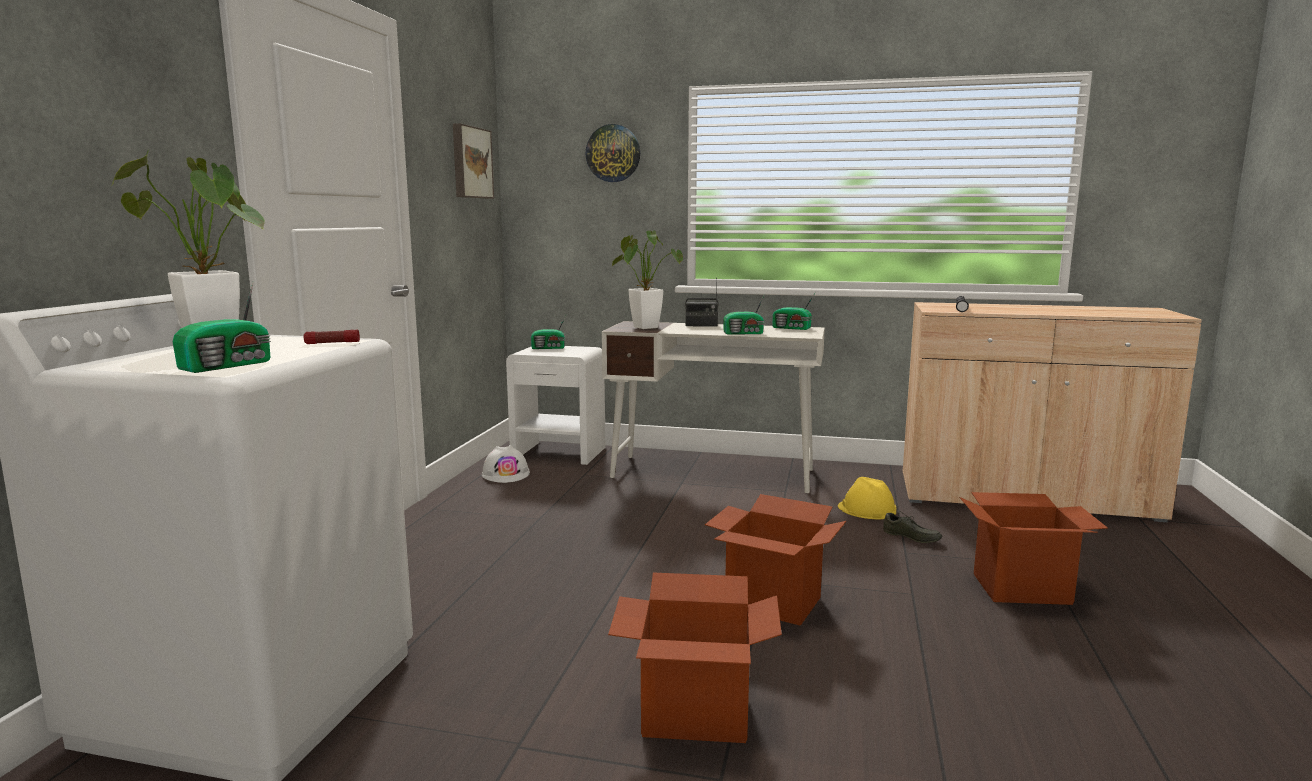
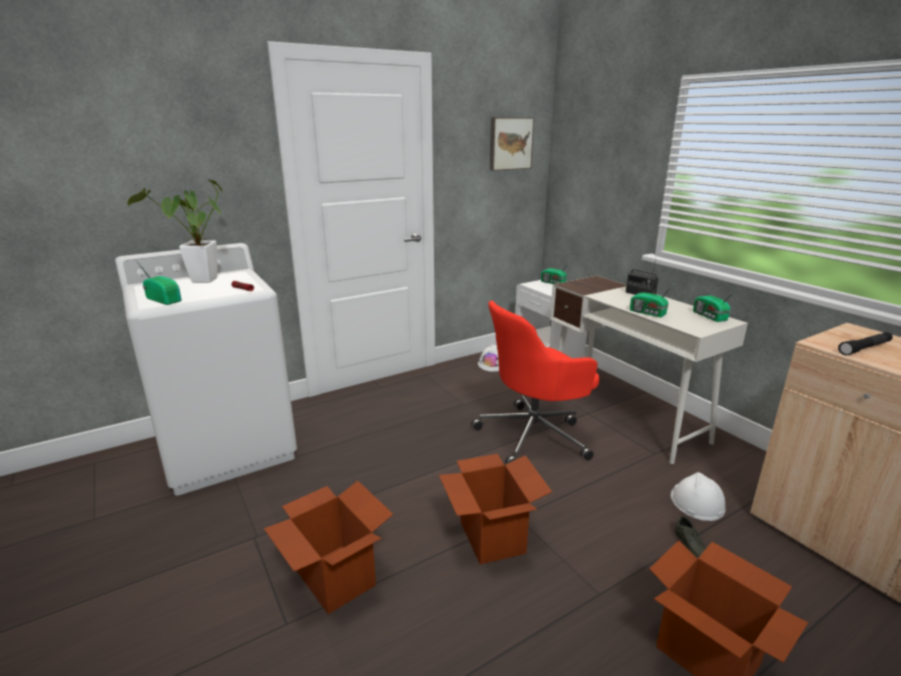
camera: 45 degrees right, 10 degrees up
(229, 365) = (164, 299): radio -> radio turned 135 degrees counterclockwise
(613, 153) = (618, 136): wall clock -> none
(643, 326) = (592, 286): potted plant -> none
(665, 516) = (534, 435): none -> red office chair
(866, 509) = (697, 502): yellow hard hat -> white hard hat

